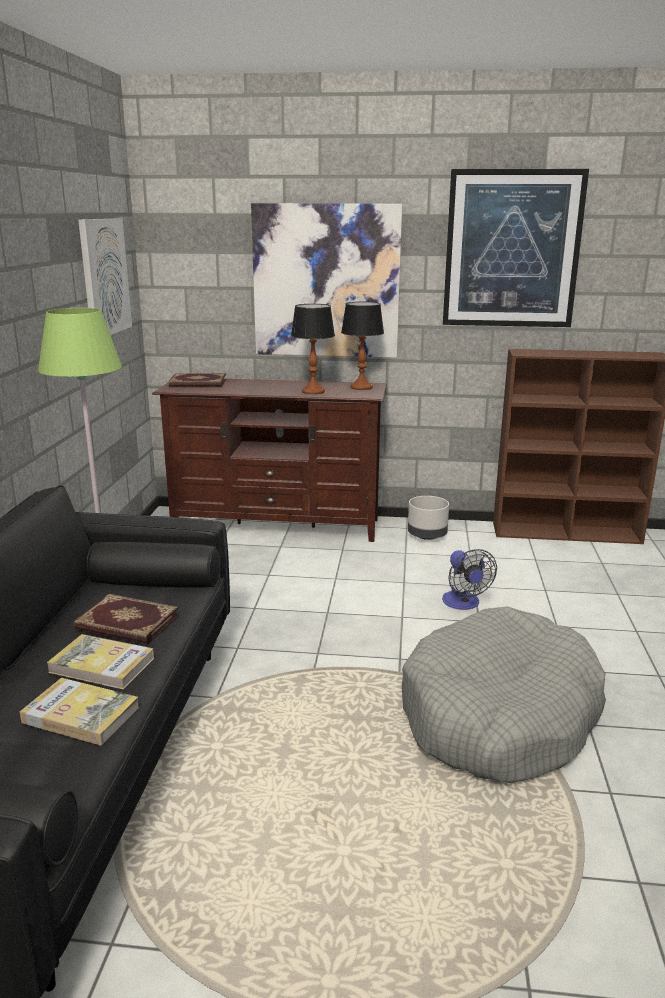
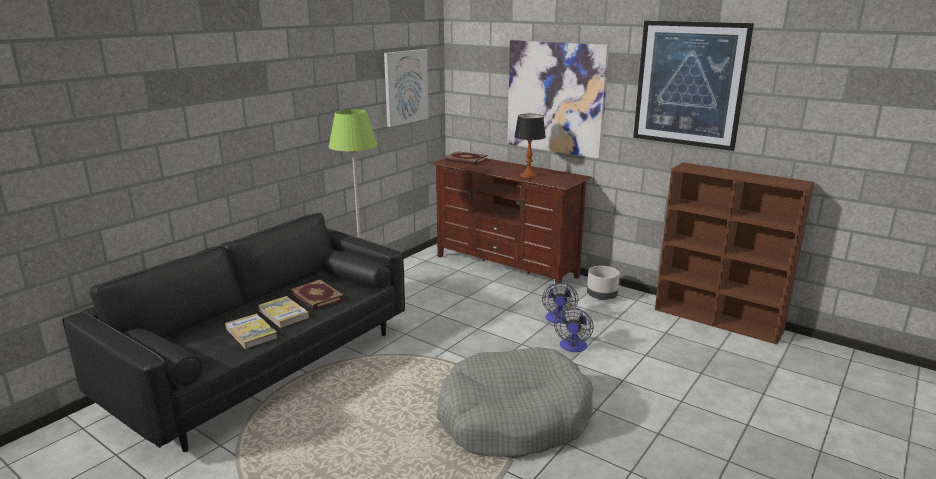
camera: 30 degrees right, 0 degrees up
(361, 387) = (566, 177): table lamp -> none
(410, 575) = (558, 320): none -> fan

